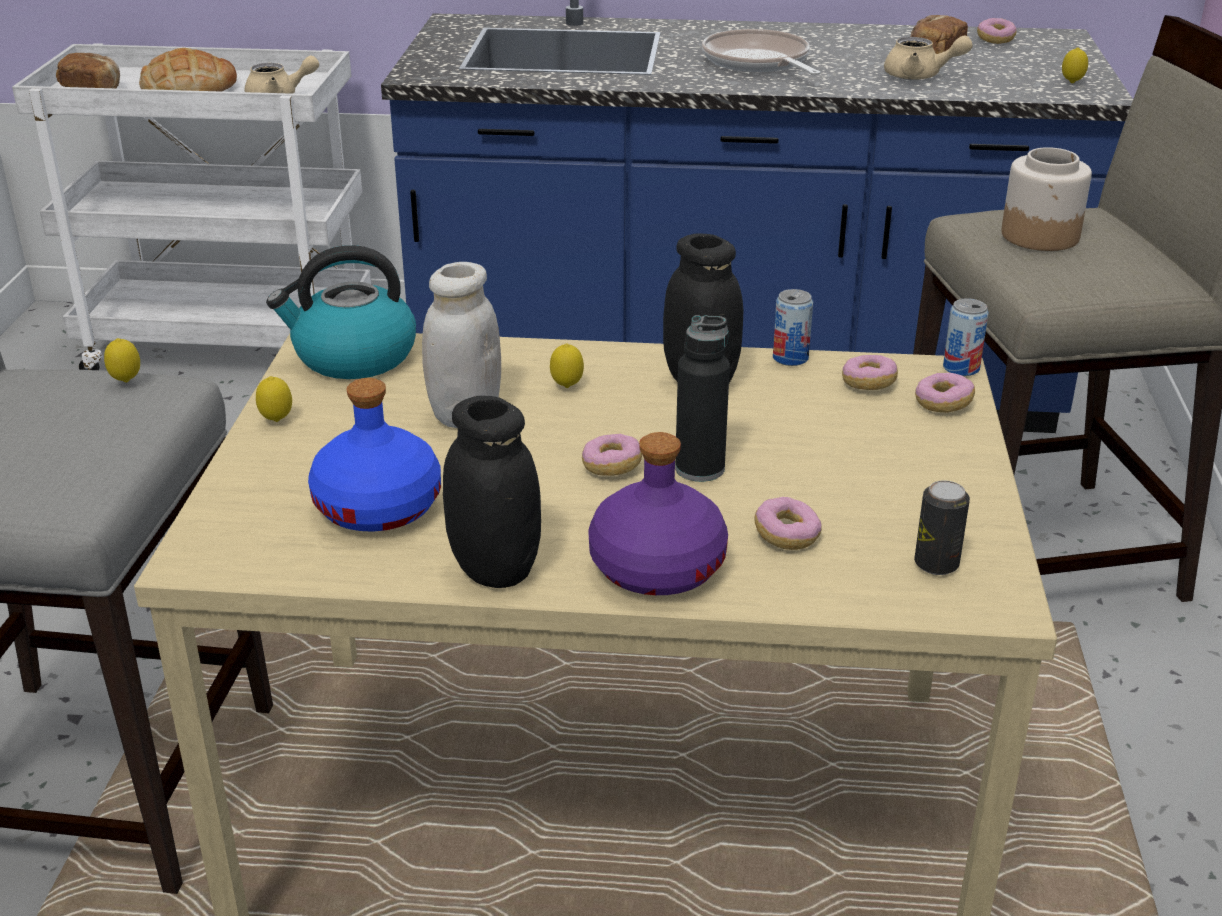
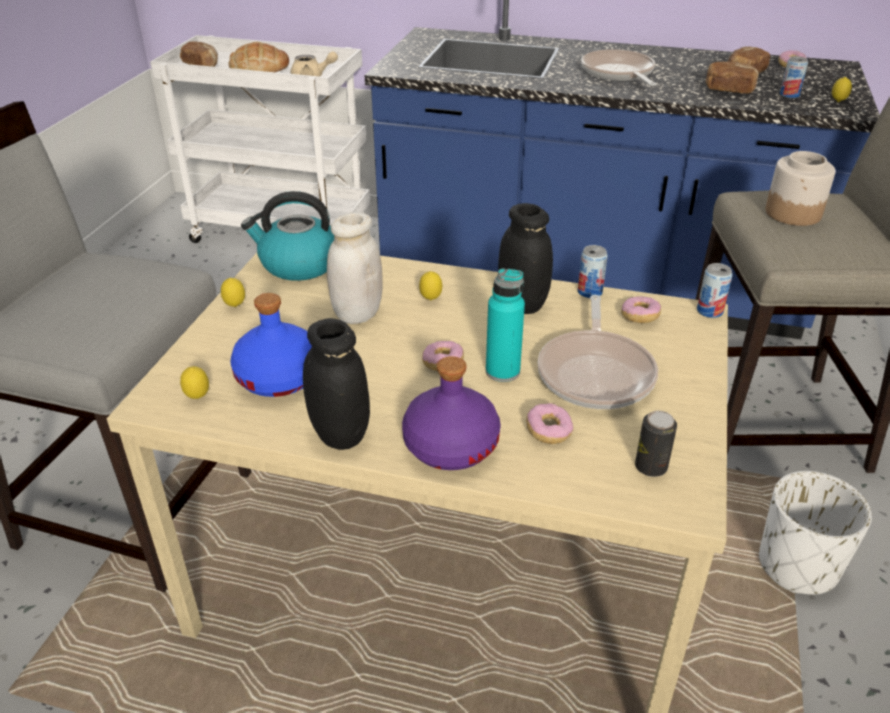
camera: 10 degrees right, 5 degrees up
(126, 382) = (151, 269): lemon -> lemon (198, 398)
(699, 469) = (502, 371): black bottle -> turquoise bottle
(829, 458) = (596, 373): none -> frying pan
(920, 76) = (729, 90): beige teapot -> bread
(943, 404) = (689, 338): donut -> none
(1004, 78) = (789, 95): none -> can
(1113, 736) = (797, 566): none -> white planter

